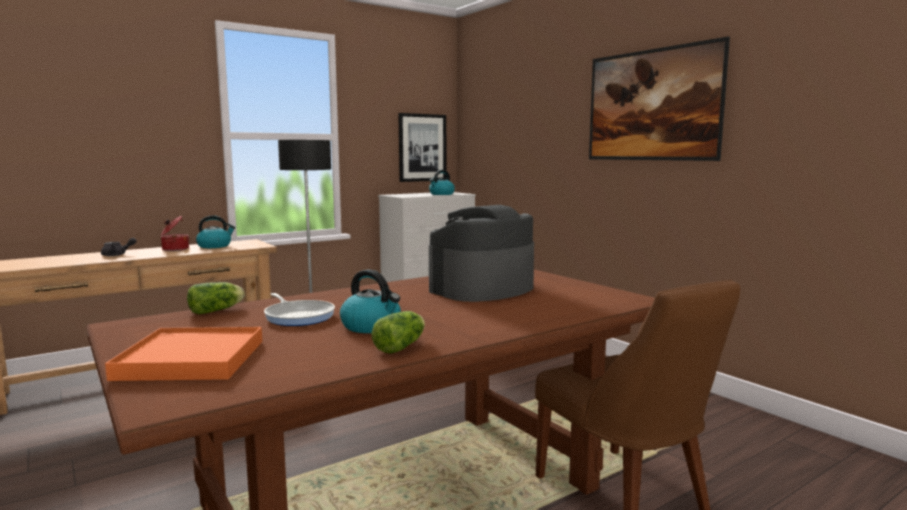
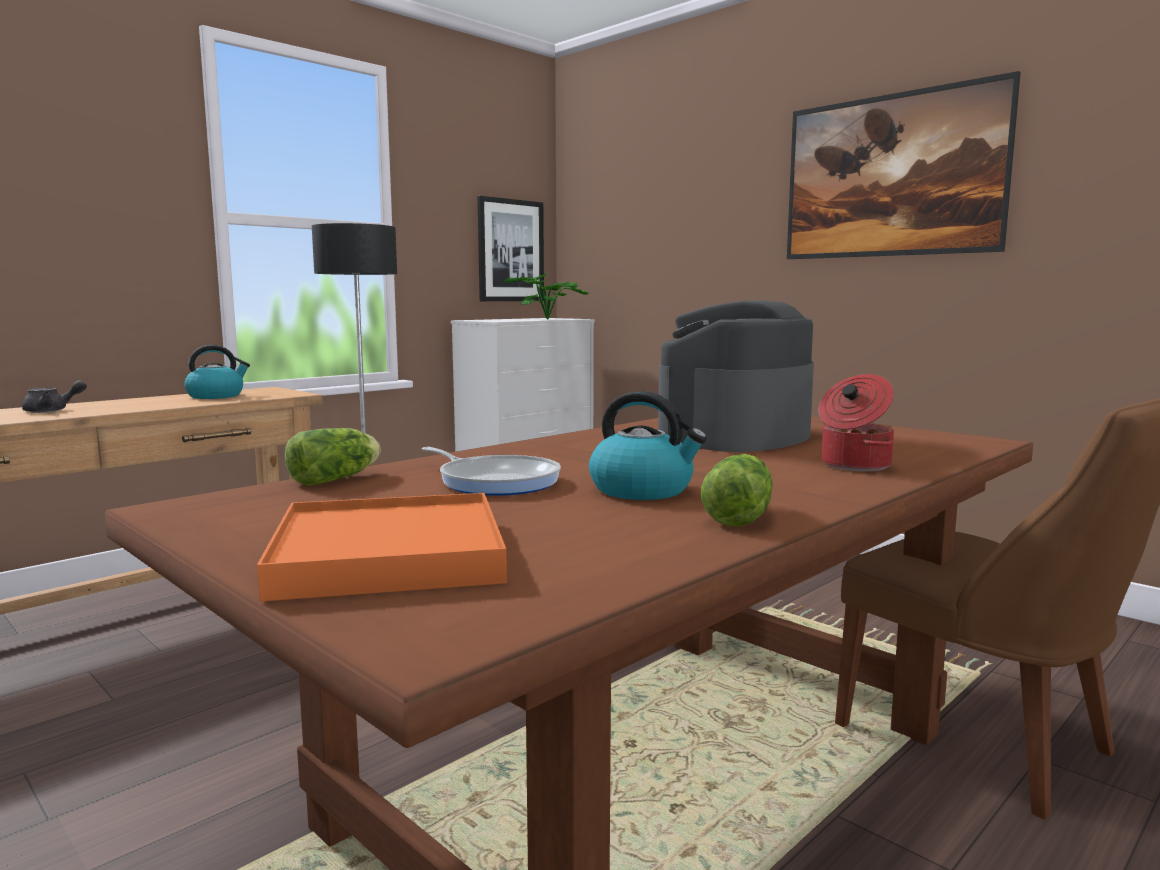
camera: 10 degrees left, 0 degrees up
(174, 249) = (149, 401): cooking pot -> cooking pot (853, 465)
(441, 194) = (546, 319): kettle -> potted plant

